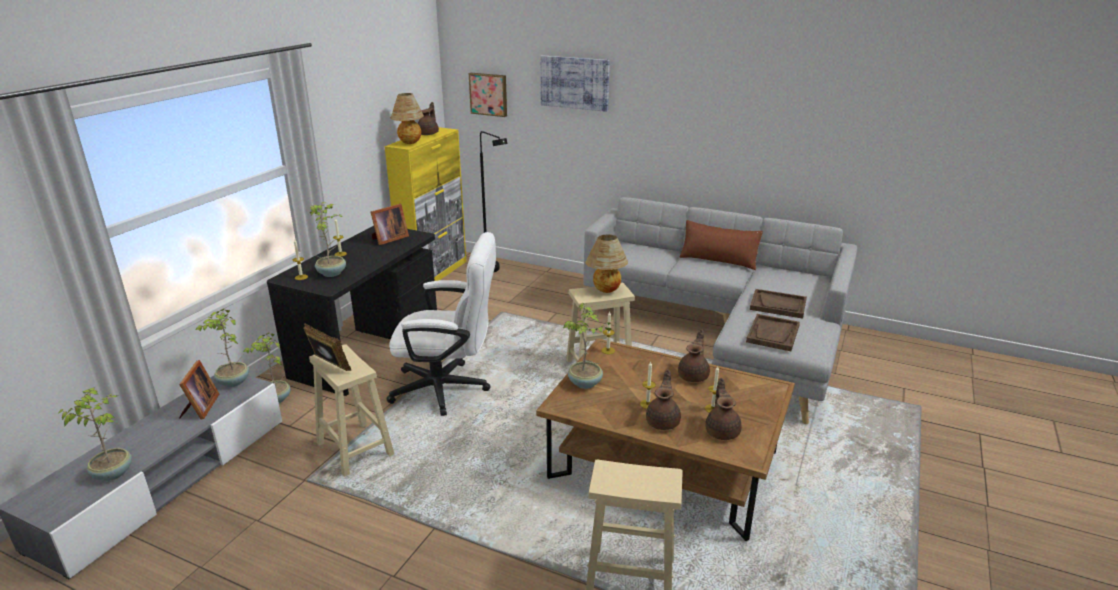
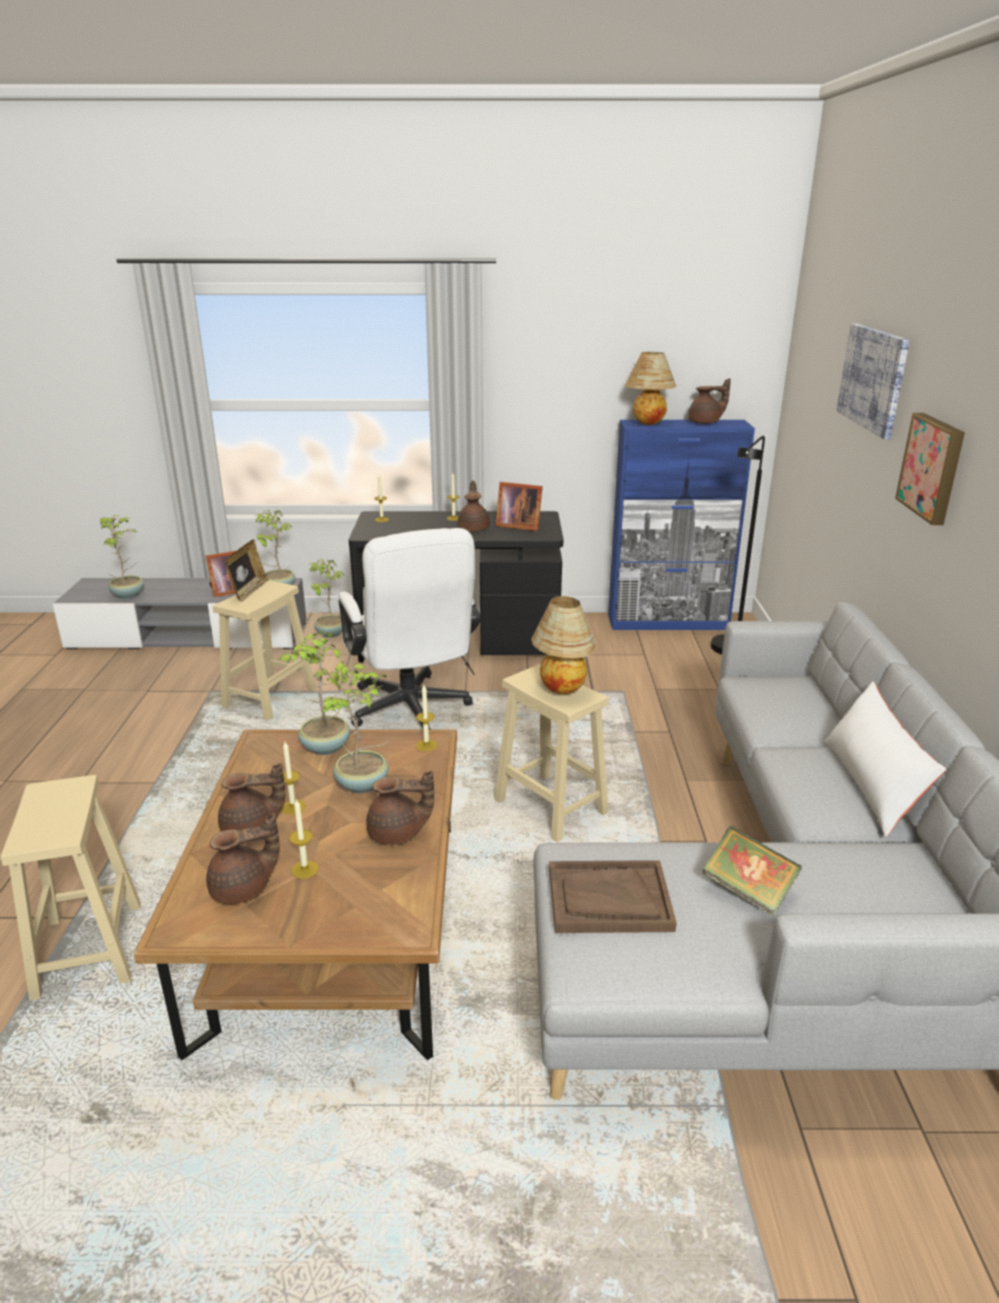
camera: 65 degrees right, 0 degrees up
(332, 273) = (403, 527): potted plant -> potted plant (363, 784)
(373, 252) = (474, 528): none -> brown teapot
(434, 274) = (668, 622): yellow cabinet -> blue cabinet
(489, 94) = (810, 383): picture -> picture (933, 467)
(718, 260) = (871, 785): brown pillow -> white pillow
(778, 305) = (748, 891): brown tray -> book

